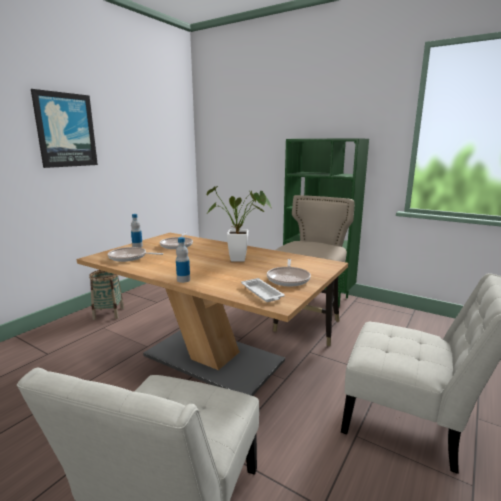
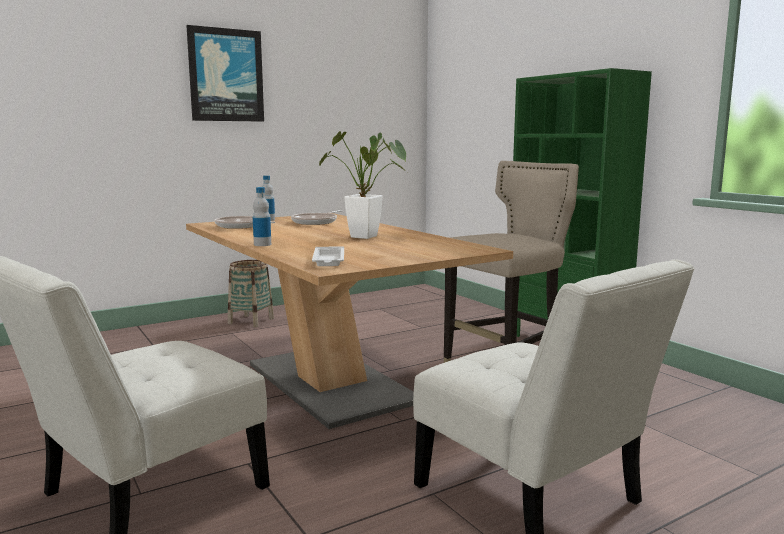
camera: 25 degrees right, 5 degrees down
(288, 279) = (389, 254): frying pan -> none

